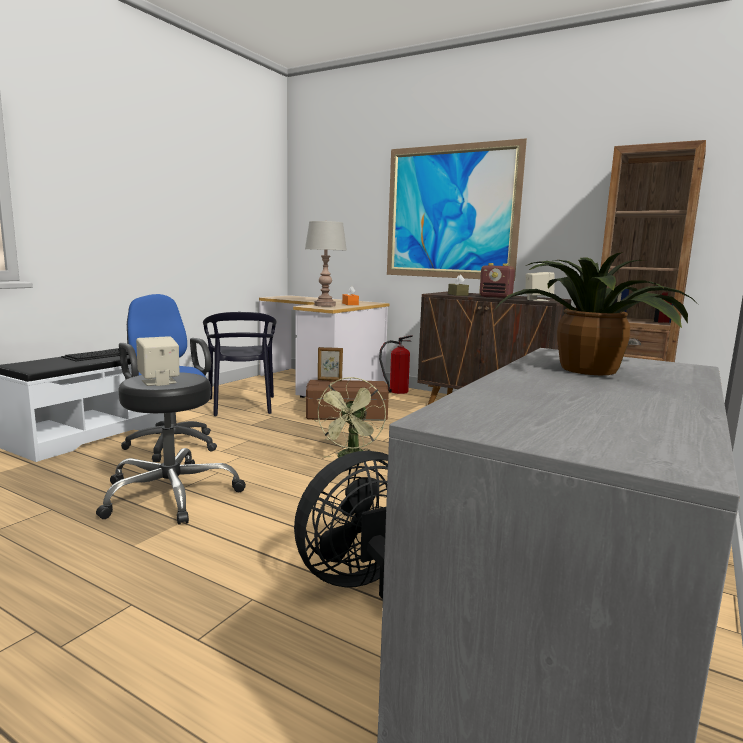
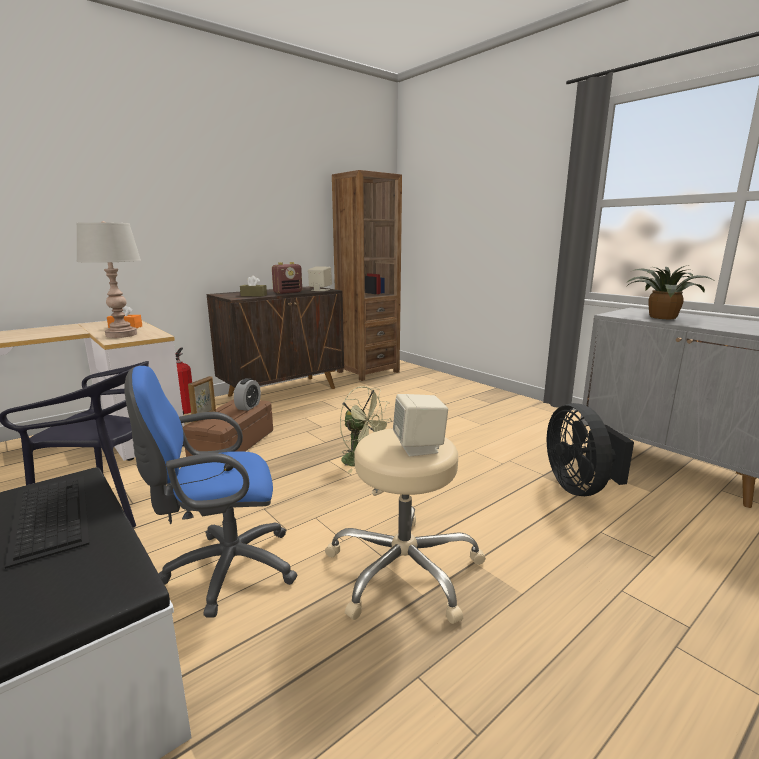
camera: 70 degrees left, 5 degrees up
(169, 494) = (404, 570): black stool -> beige stool
(363, 385) = (248, 406): none -> alarm clock
(450, 212) = (195, 210): picture -> none

